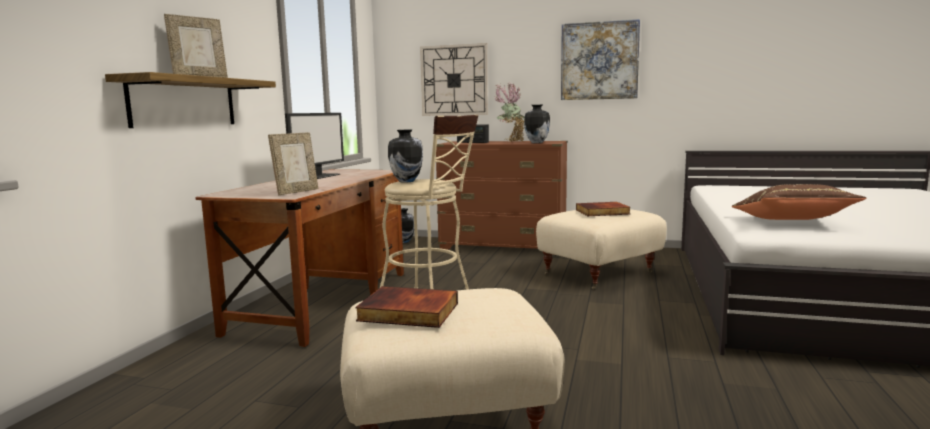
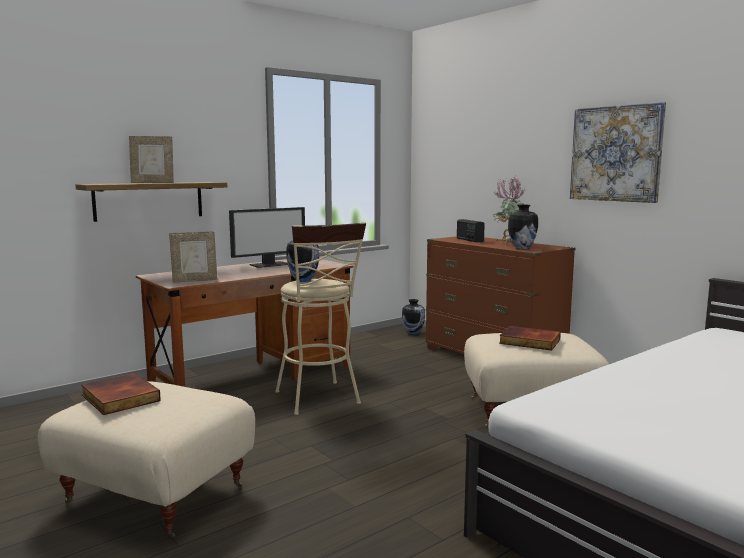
camera: 35 degrees right, 0 degrees up
(454, 80) = (473, 170): wall clock -> none
(791, 221) = (617, 402): brown pillow -> none

